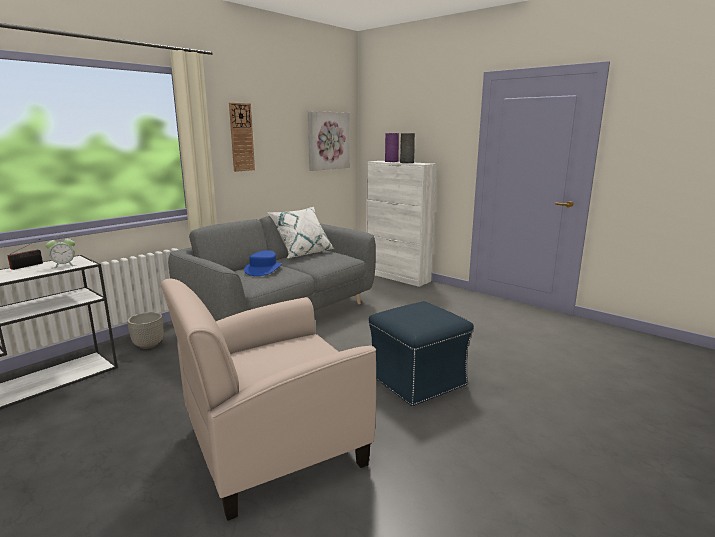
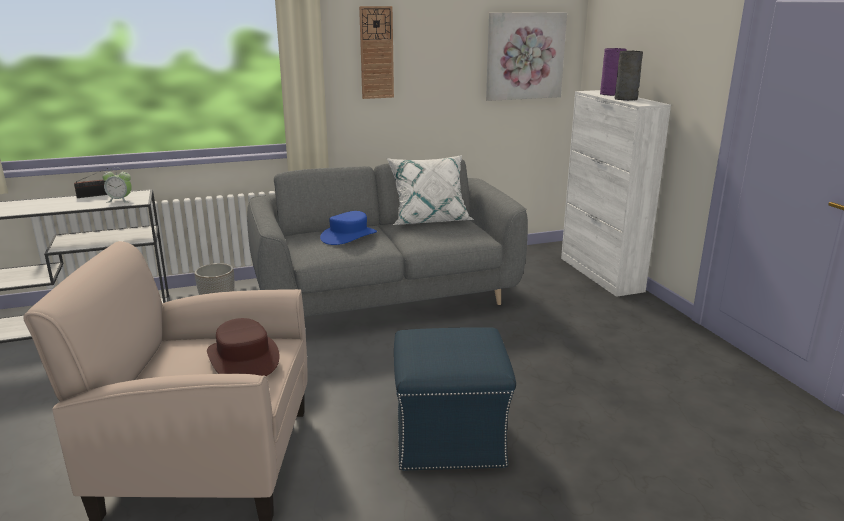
camera: 30 degrees right, 5 degrees up
(303, 351) = (244, 358): none -> brown hat

